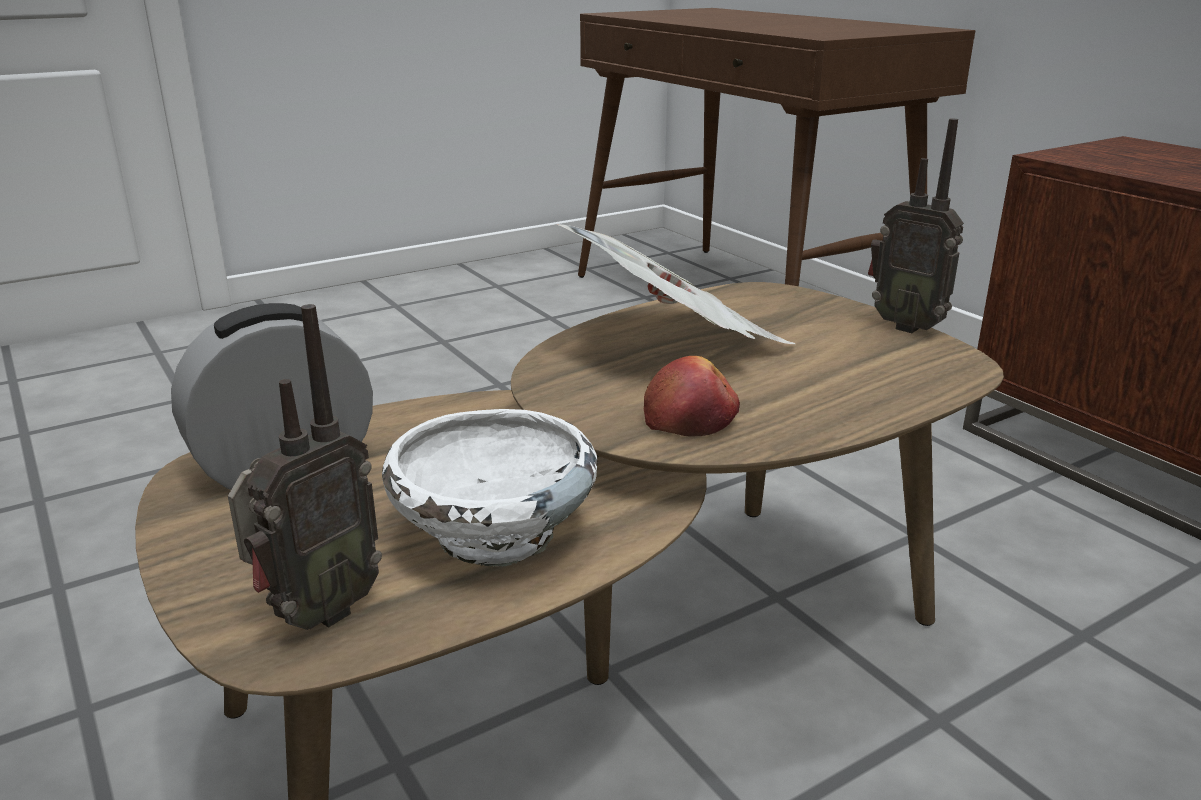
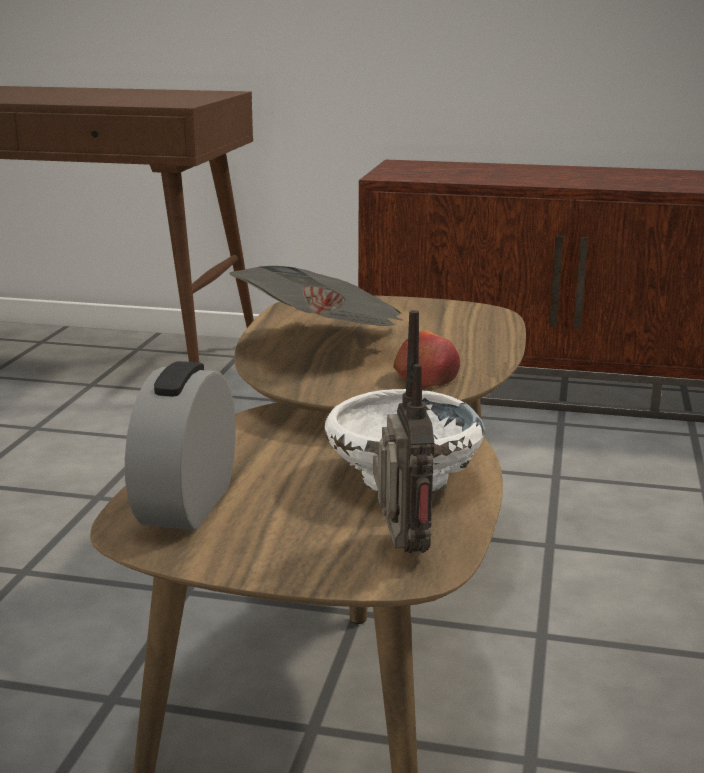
camera: 45 degrees left, 5 degrees down
(906, 325) = (423, 300): radio -> none

